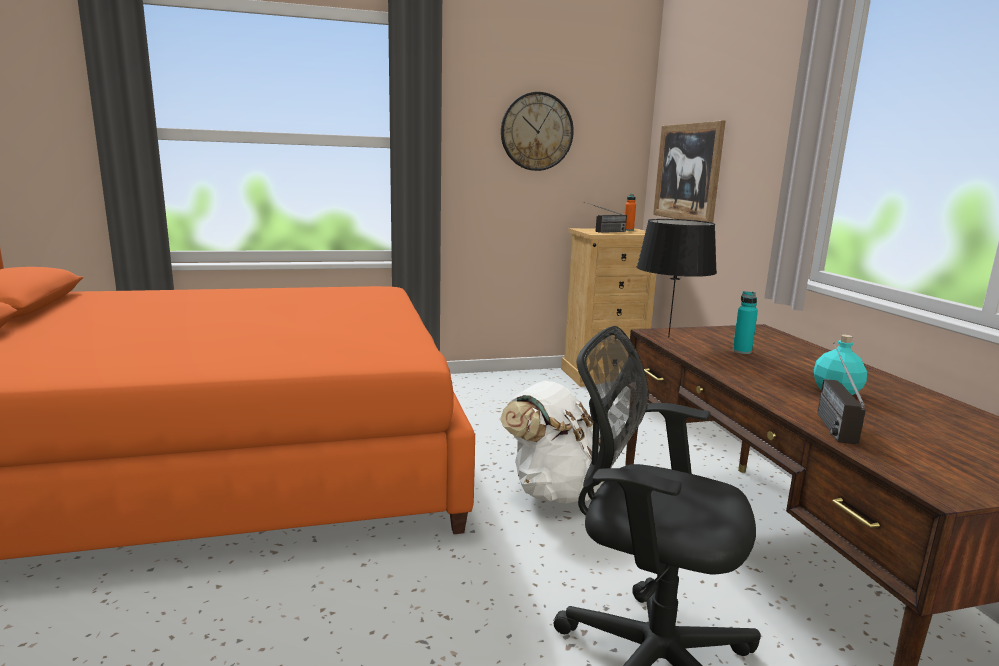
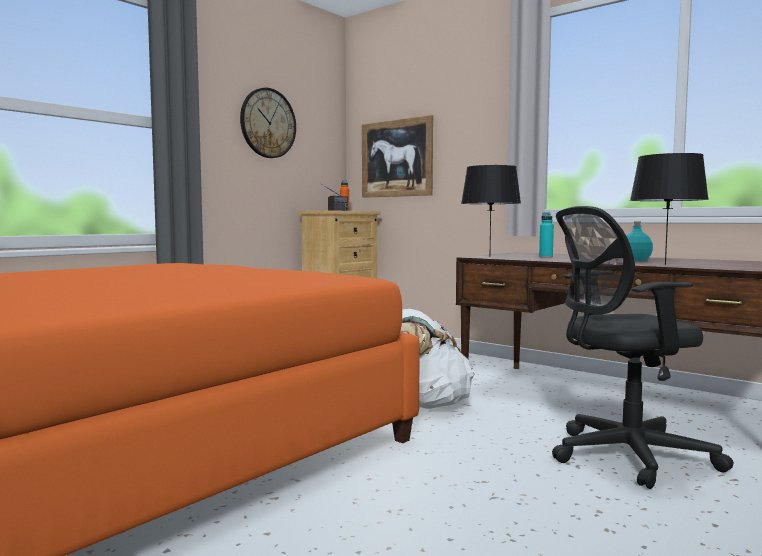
camera: 35 degrees left, 10 degrees down
(828, 419) = (665, 264): radio -> black table lamp

